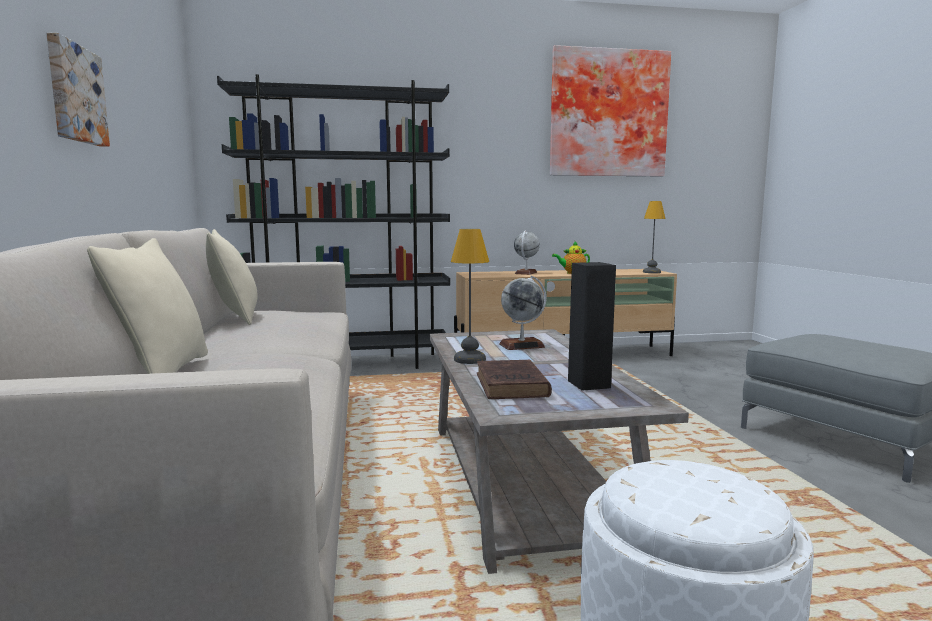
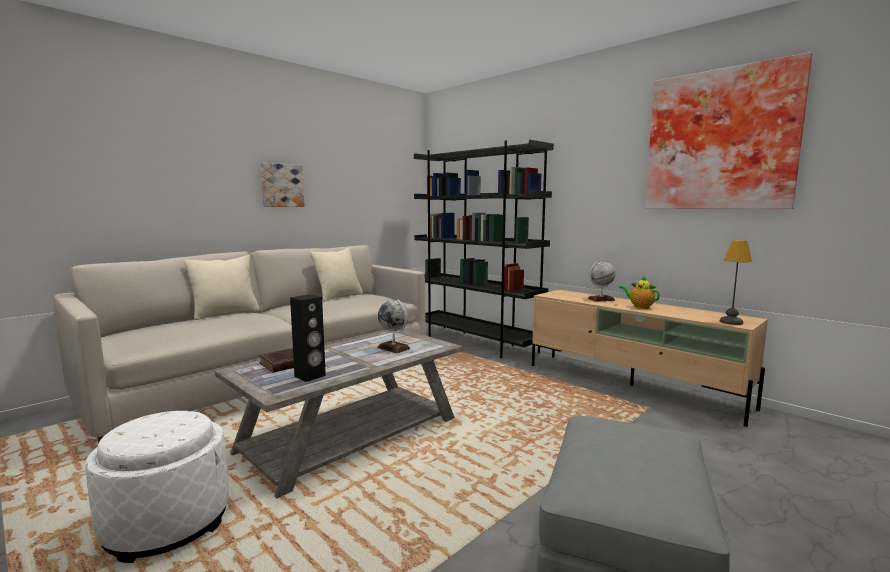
camera: 55 degrees right, 0 degrees up
(470, 359) = (342, 346): table lamp -> none

